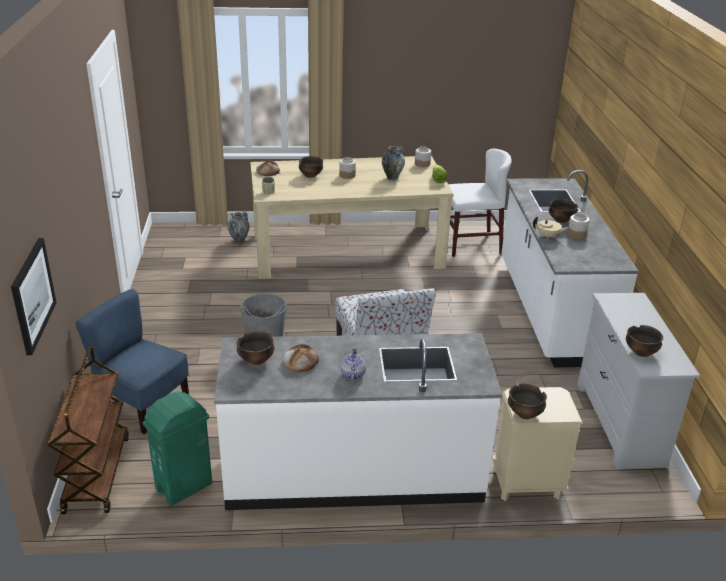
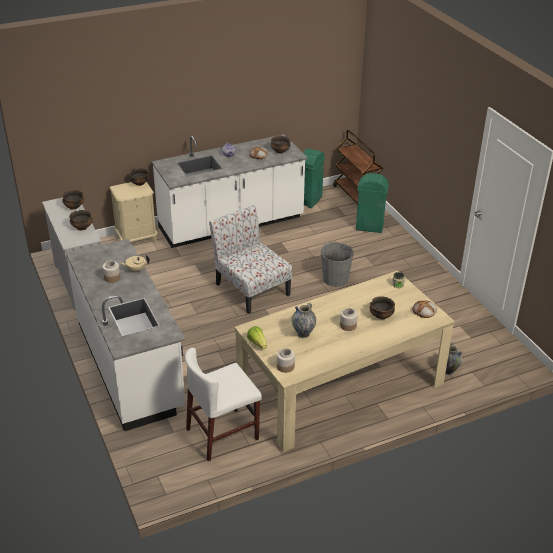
camera: 160 degrees right, 5 degrees up
(32, 295) = (378, 96): picture -> none
(143, 405) = (369, 227): blue chair -> green trash can
(561, 220) = (126, 291): bowl -> bowl (82, 227)

